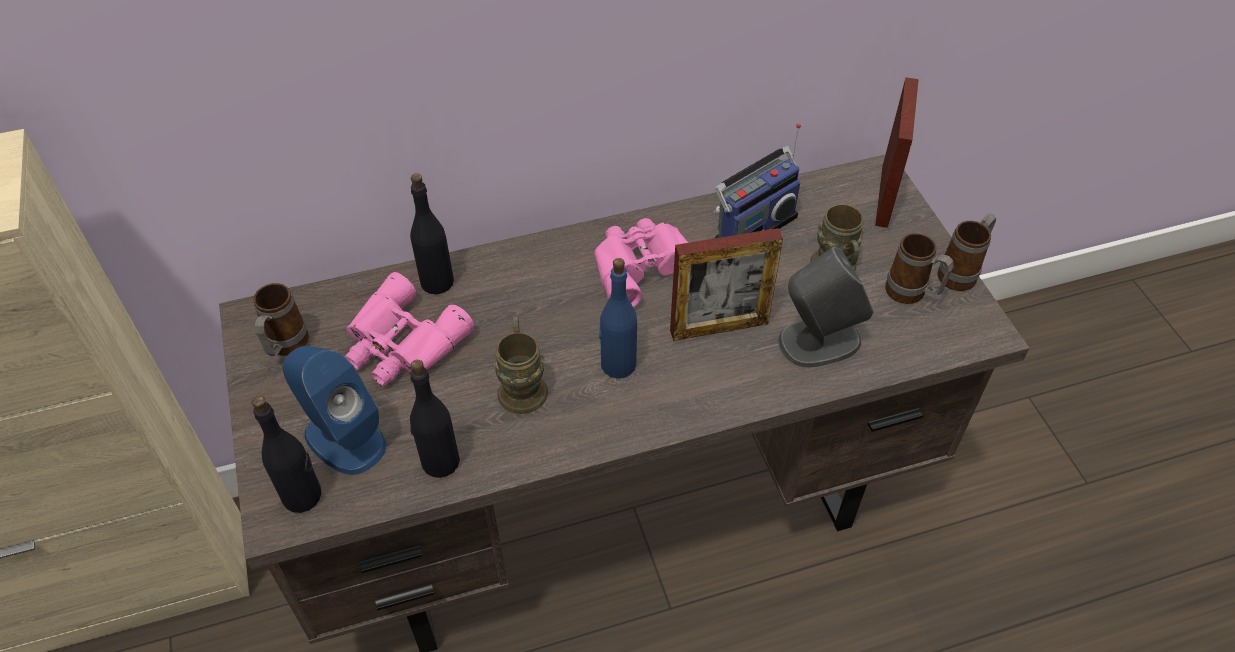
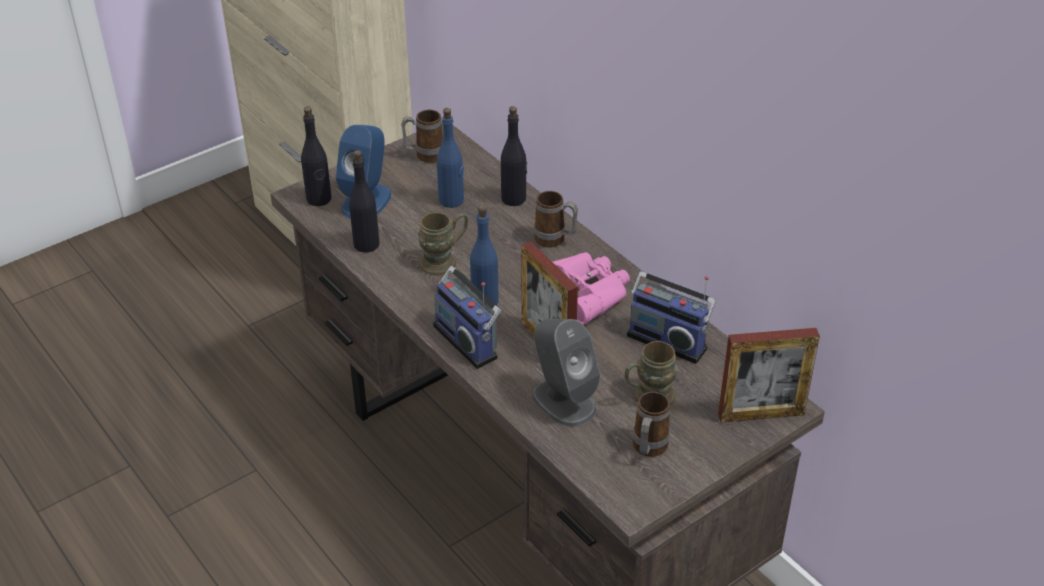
camera: 70 degrees right, 10 degrees down
(402, 344) = (451, 200): pink binoculars -> blue bottle
(683, 399) = (469, 340): none -> radio
(961, 273) = (694, 479): mug -> mug (555, 240)

